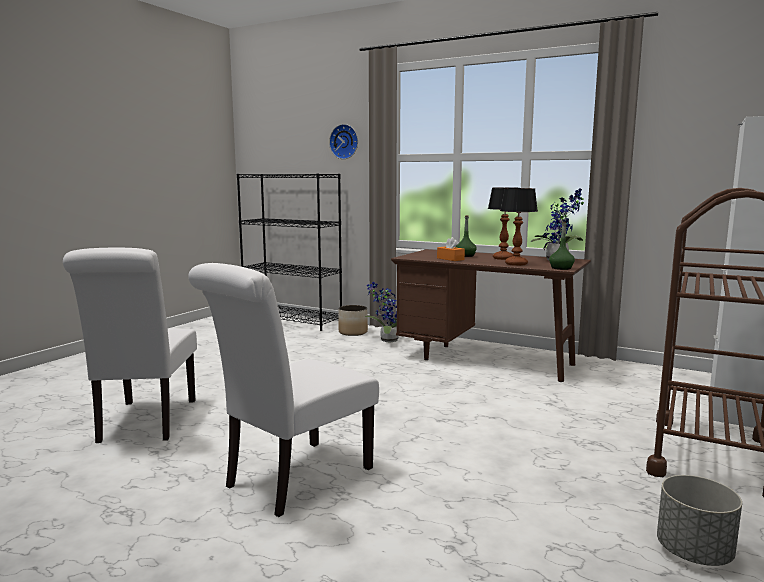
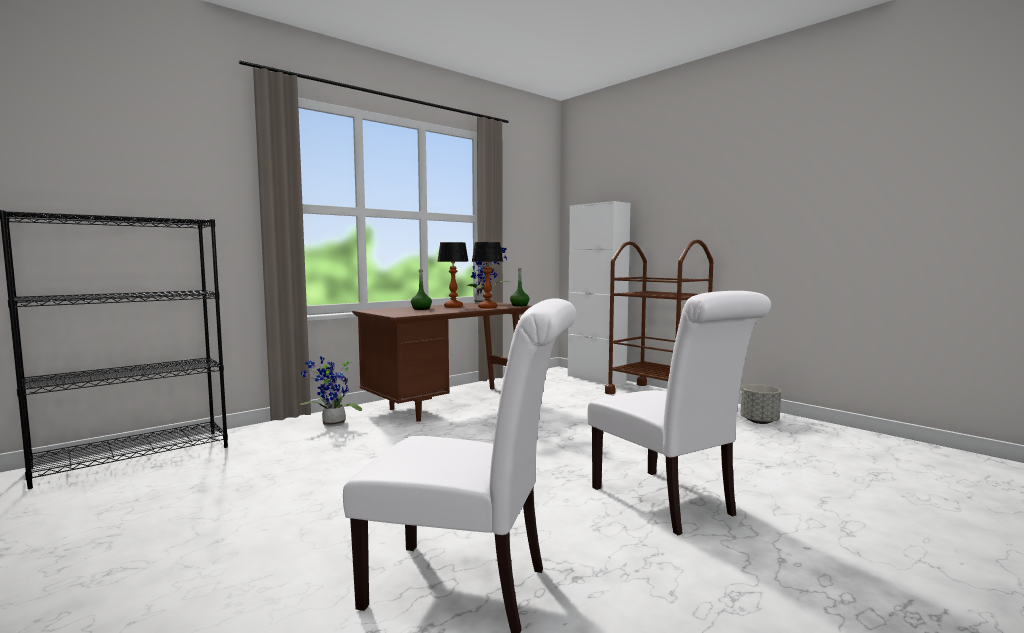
camera: 70 degrees left, 5 degrees down
(345, 141) = (201, 178): wall clock -> none
(353, 332) = (270, 434): planter -> none
(450, 259) = (433, 311): orange tissue box -> none

